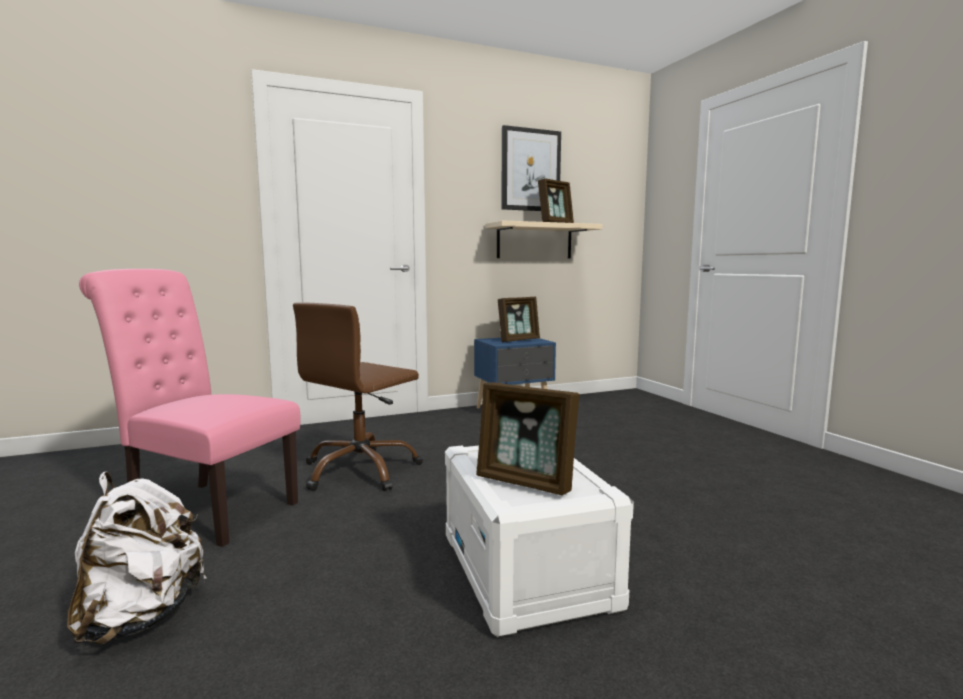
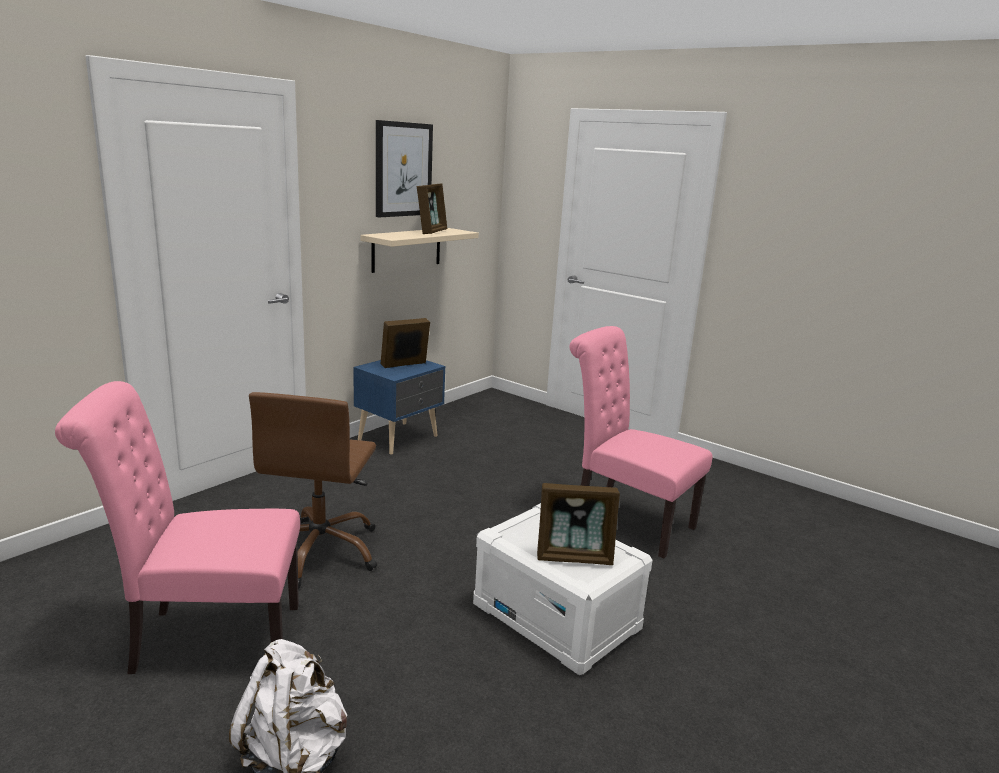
camera: 30 degrees left, 10 degrees up
(519, 340) = (404, 365): picture frame -> picture frame turned 150 degrees counterclockwise
(698, 501) = (625, 521): none -> pink chair

